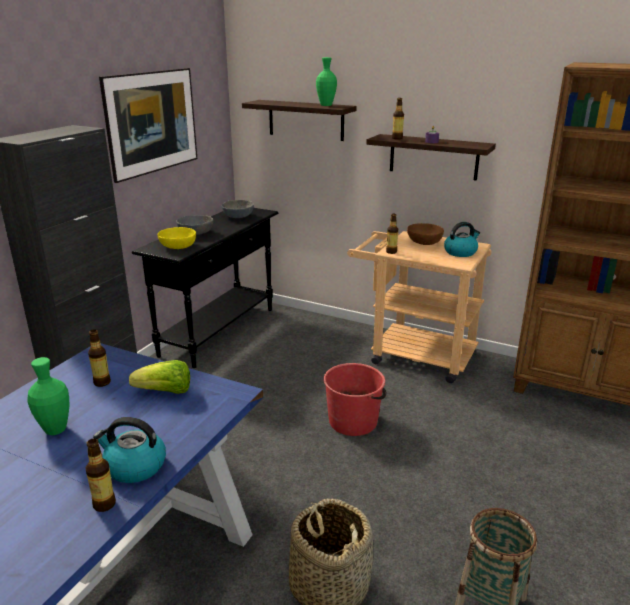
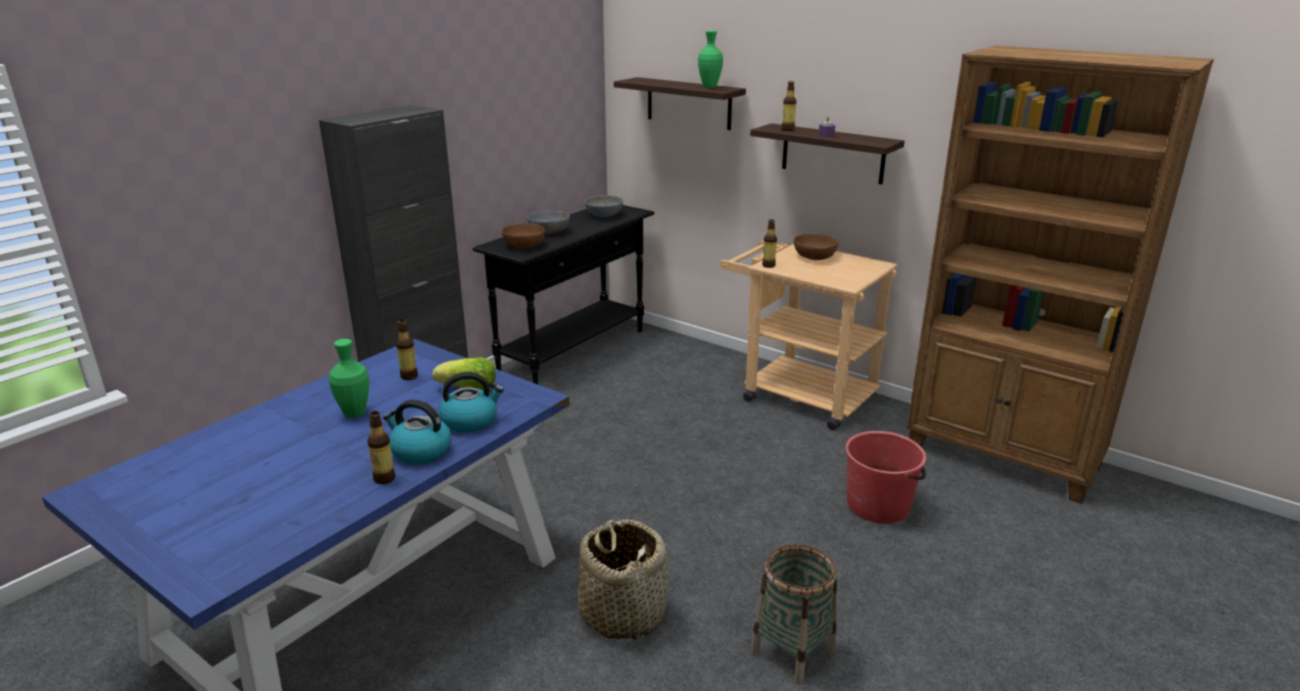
camera: 10 degrees right, 0 degrees up
(155, 146) = (507, 129): picture -> none
(178, 247) = (524, 245): yellow bowl -> brown bowl
(353, 421) = (701, 459): red bucket -> red bucket (879, 505)
(460, 252) = (853, 271): kettle -> kettle (470, 421)

